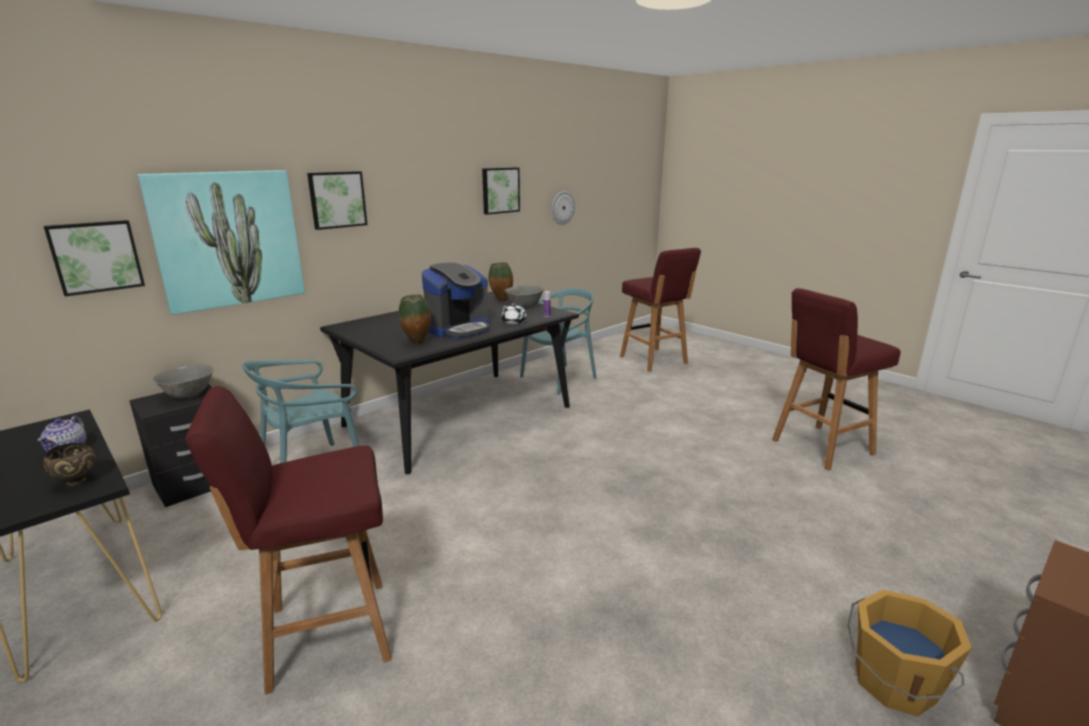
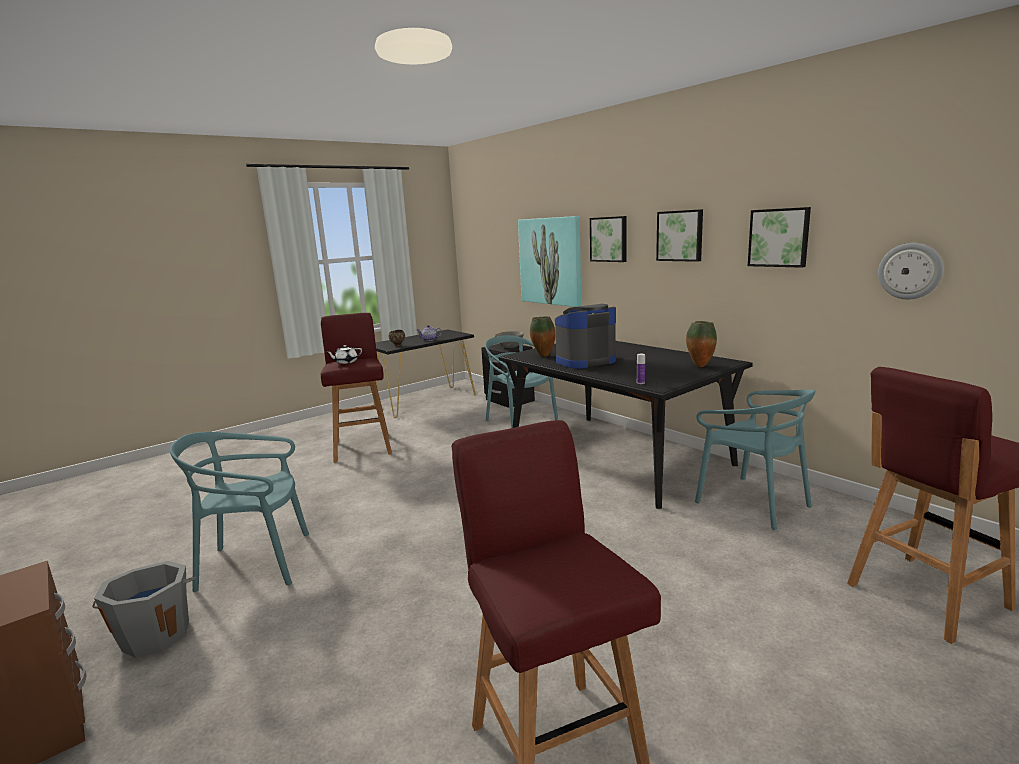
camera: 95 degrees right, 5 degrees down
(96, 256) = (506, 262): picture -> picture (680, 235)
(458, 329) = (585, 361): coffee machine -> coffee machine turned 105 degrees clockwise
(514, 322) = (610, 374): white teapot -> white teapot (346, 362)
(524, 307) = (674, 374): grey bowl -> none
(730, 644) = (256, 563): none -> turquoise chair
(893, 683) = (156, 634): orange bucket -> grey bucket

